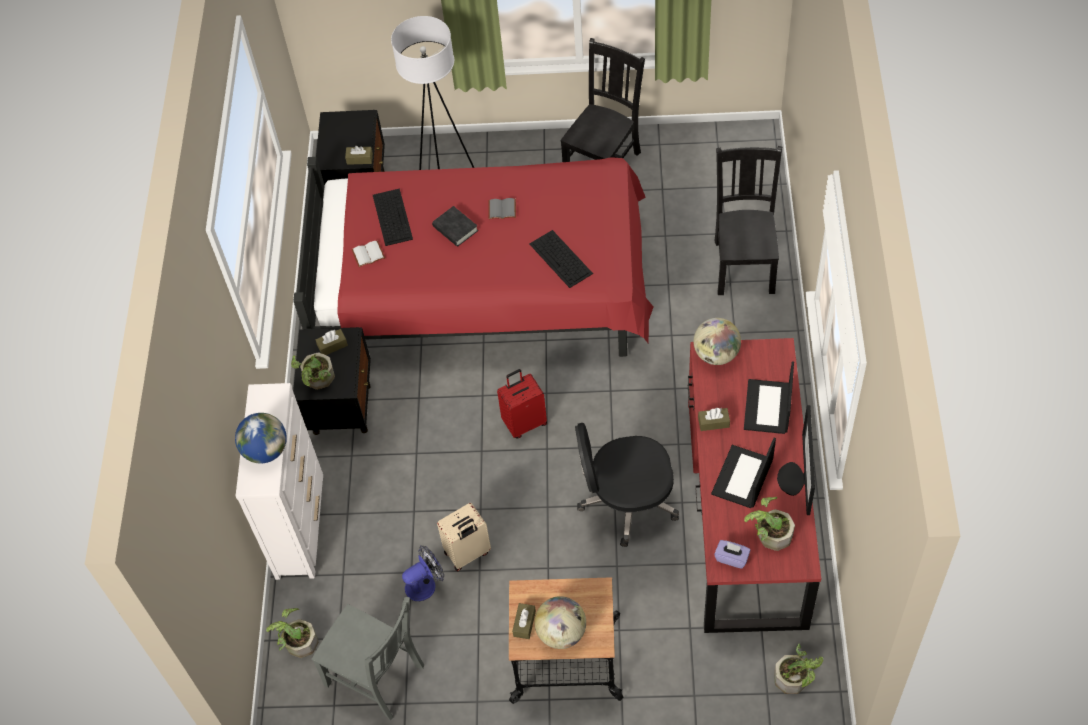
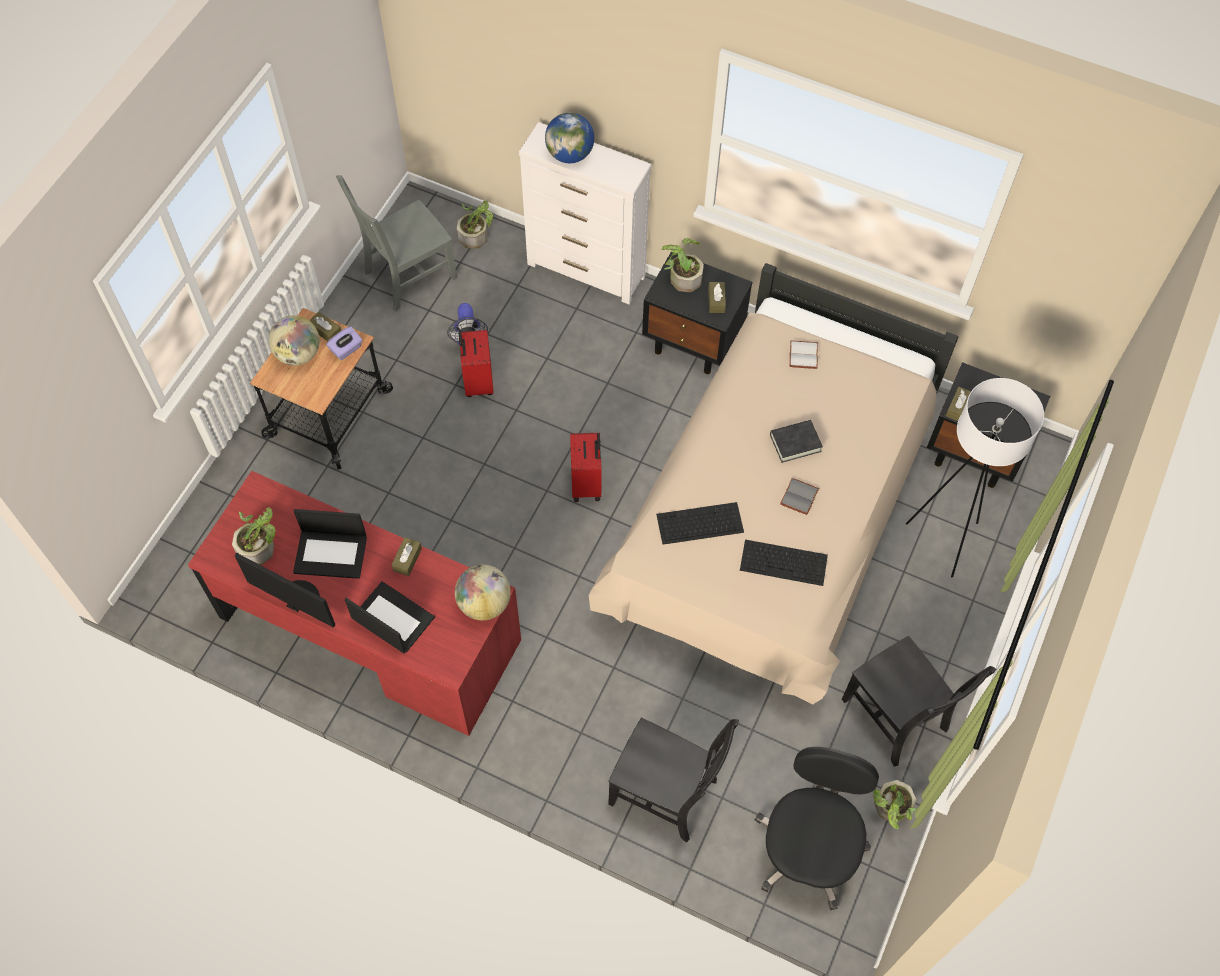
camera: 110 degrees right, 5 degrees up
(392, 216) = (844, 393): keyboard -> keyboard (784, 562)
(468, 553) = (477, 382): beige suitcase -> red suitcase
(485, 290) = (771, 517): red bed -> beige bed
(626, 501) = (447, 531): black office chair -> black office chair (809, 847)
(731, 558) = (259, 501): purple tissue box -> purple tissue box (346, 349)
(742, 478) = (331, 553): laptop -> laptop turned 135 degrees clockwise
(795, 678) = (186, 582): potted plant -> potted plant (891, 809)

